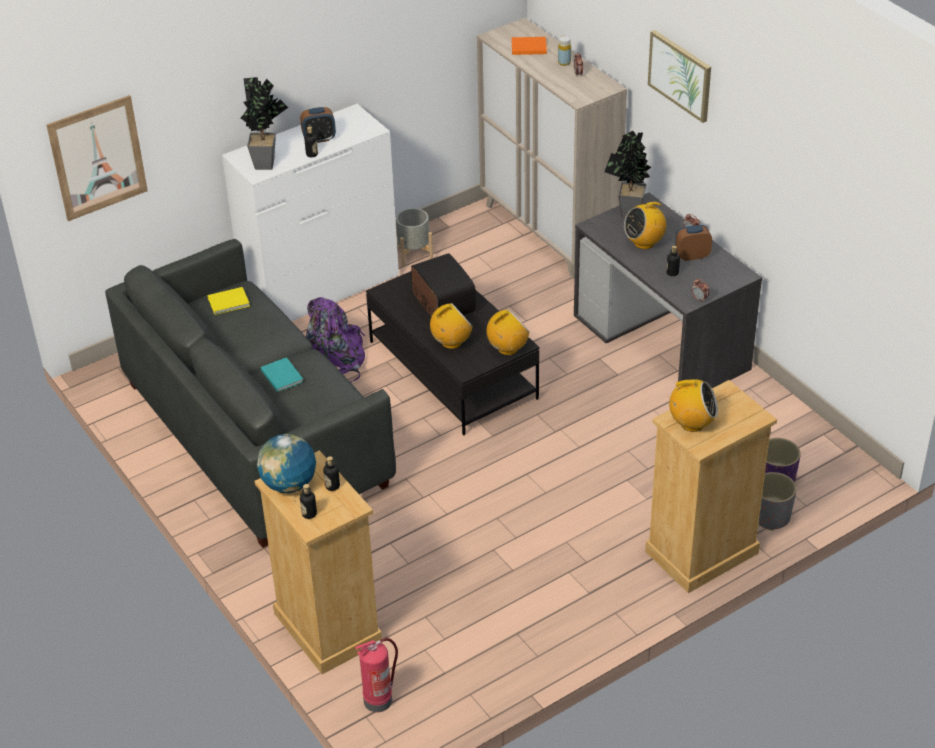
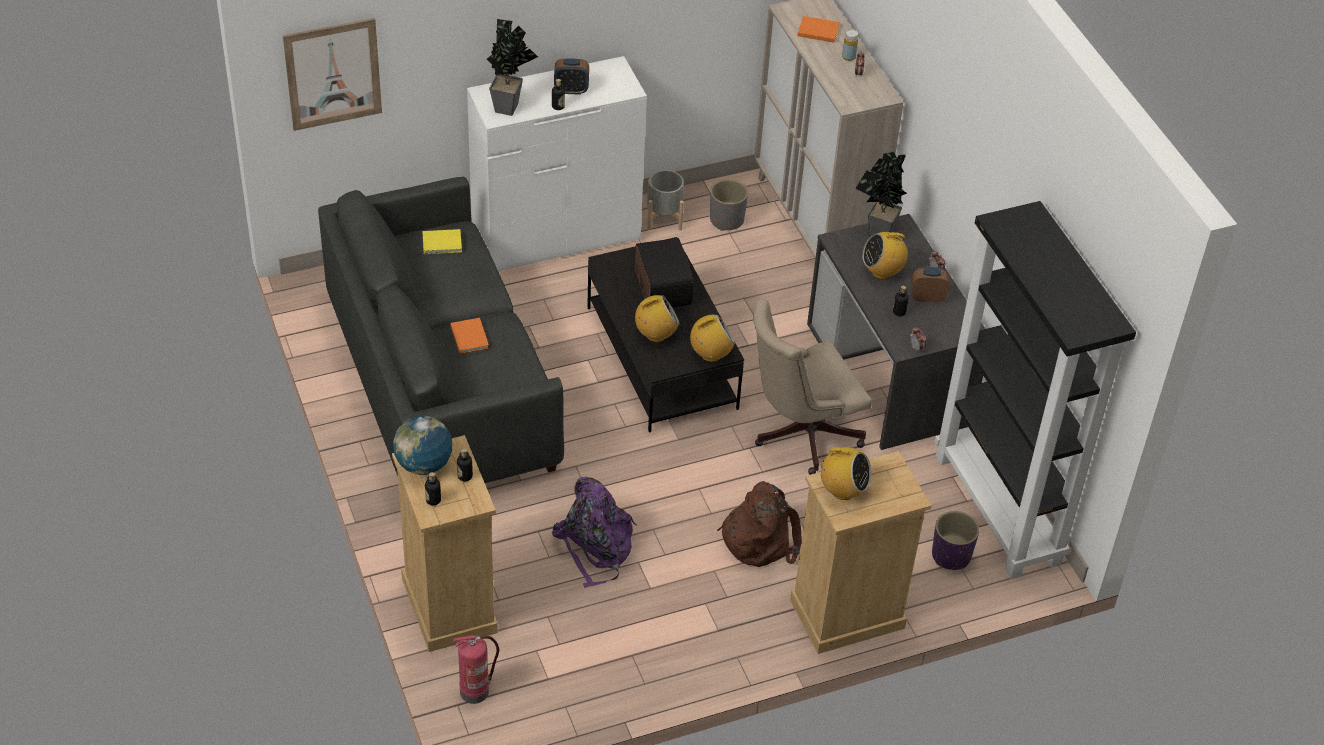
camera: 10 degrees right, 5 degrees up
(282, 375) = (470, 336): turquoise book -> orange book
(334, 360) = (545, 320): purple backpack -> purple backpack (595, 547)
(598, 503) = (760, 537): none -> brown backpack
(601, 408) = (800, 434): none -> beige office chair
(680, 75) = (951, 106): picture -> none
(771, 516) = (932, 592): grey planter -> grey planter (727, 220)
(802, 434) = (999, 509): none -> black bookcase

